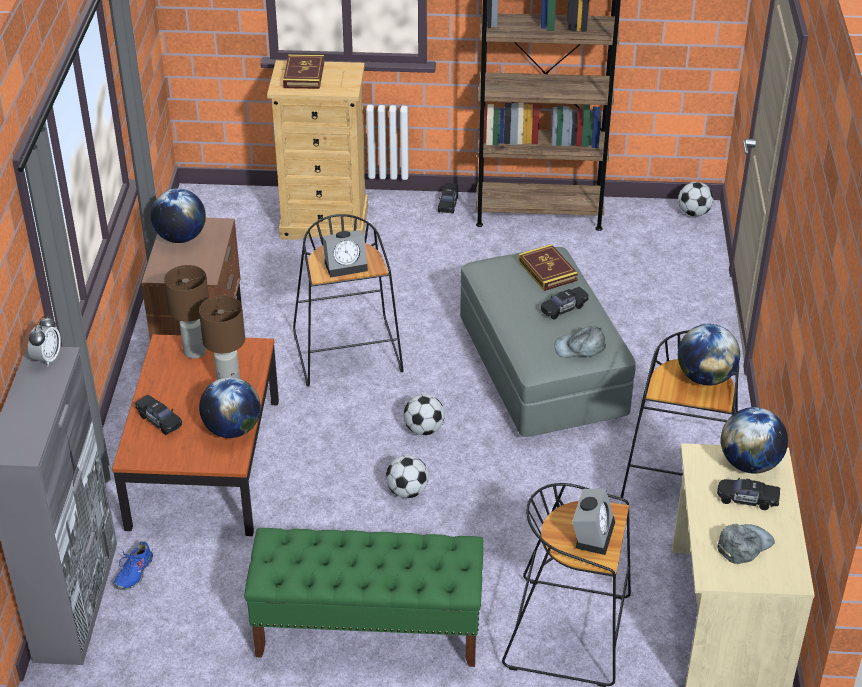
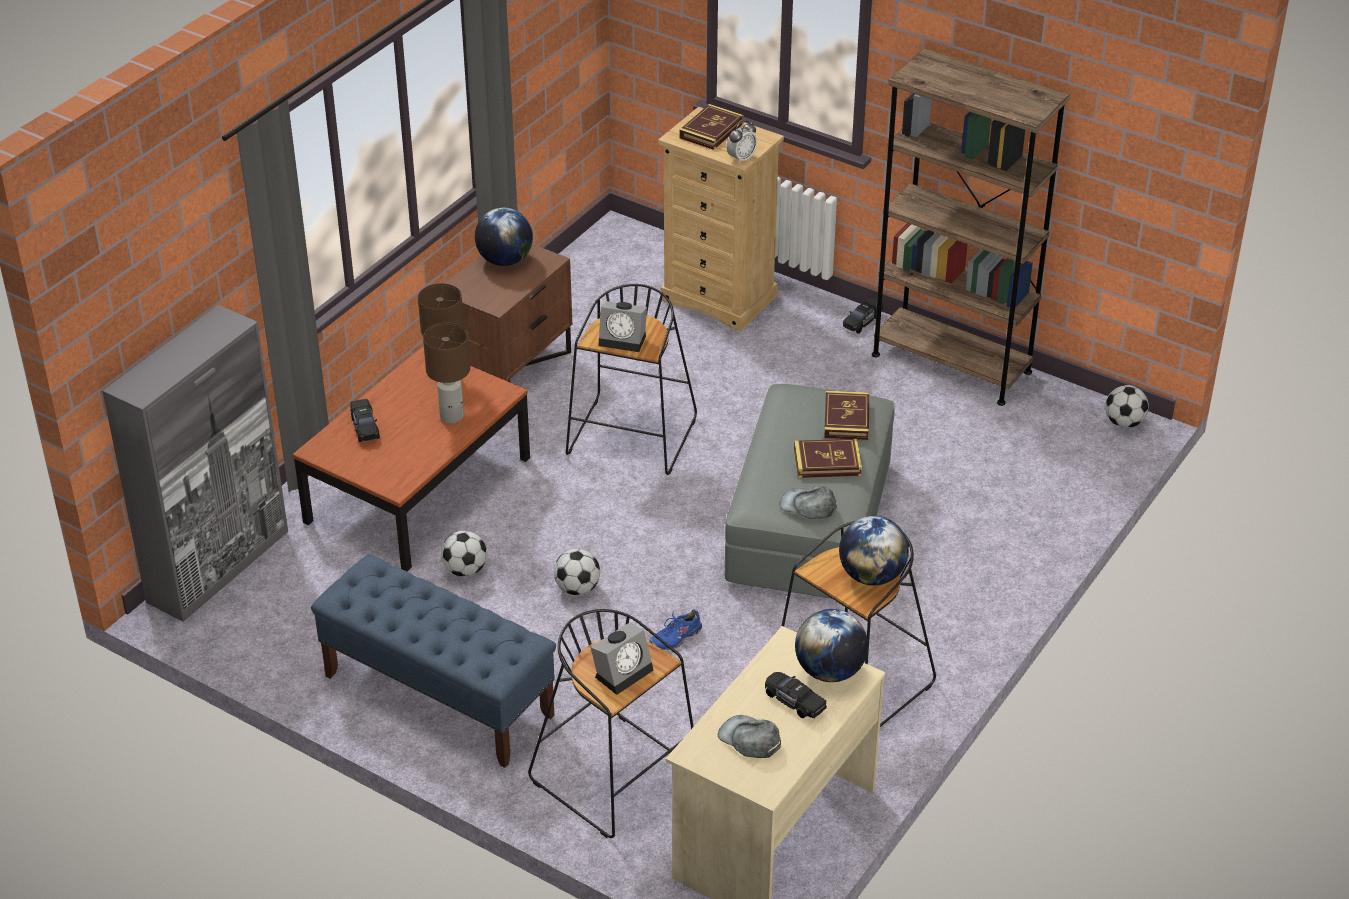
camera: 30 degrees right, 0 degrees up
(47, 358) = (224, 322): alarm clock -> alarm clock (741, 158)
(134, 572) = (282, 562): blue shoe -> blue shoe (675, 637)
(232, 429) = (420, 459): globe -> none
(367, 630) = (438, 695): green bench -> blue bench
(424, 429) = (642, 537): football -> football (465, 570)
(563, 308) = (827, 462): black toy car -> book
(744, 545) = (750, 739): grey cap -> grey cap turned 135 degrees counterclockwise

